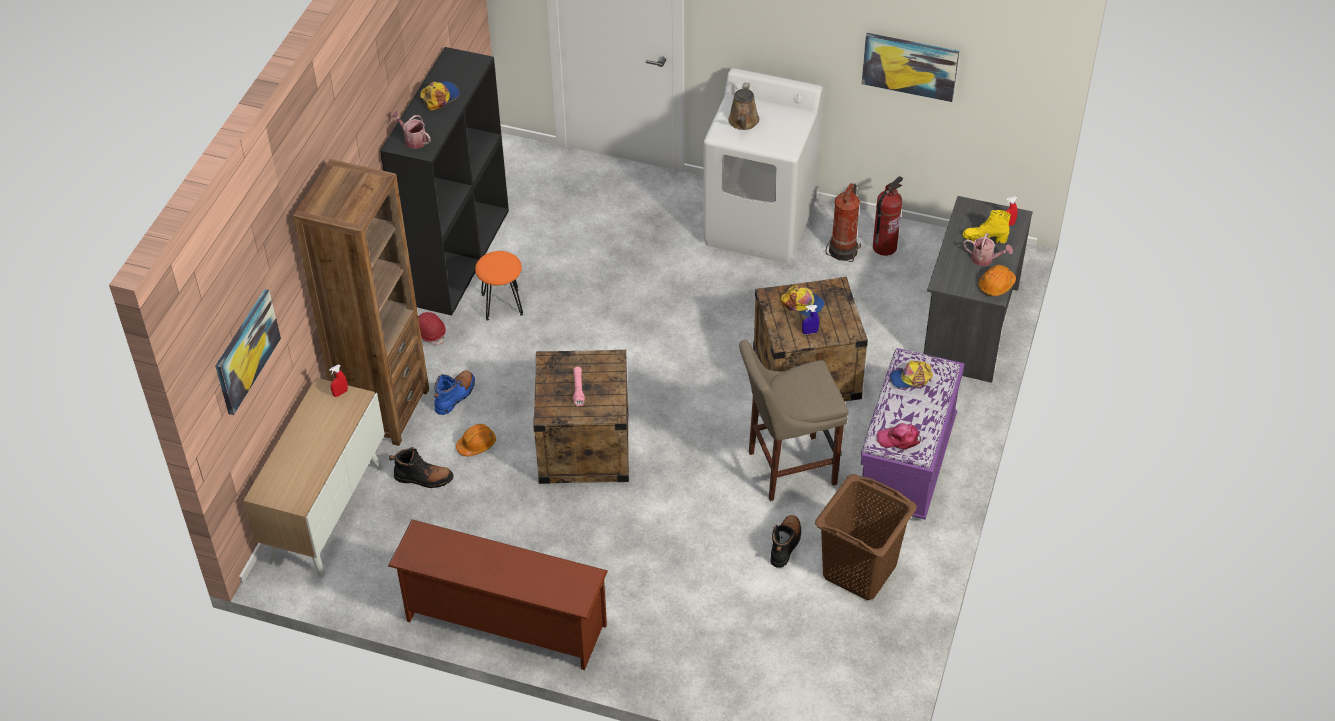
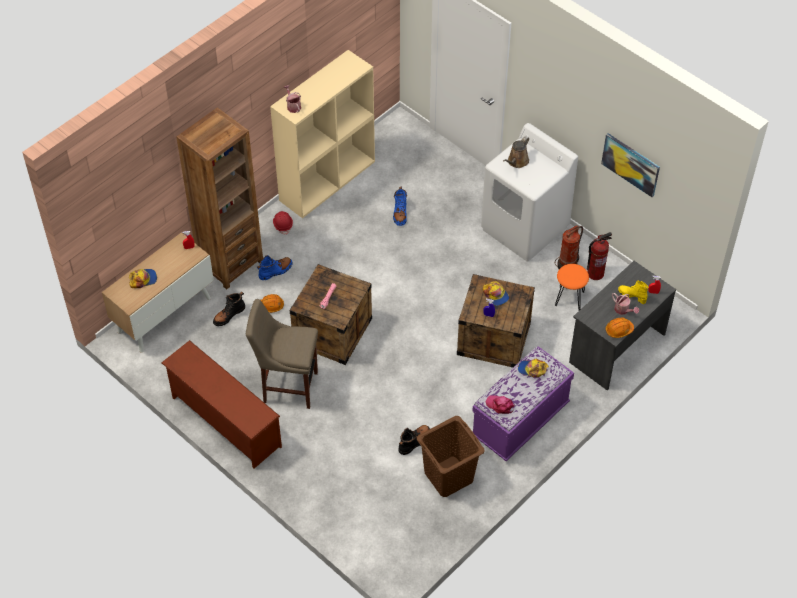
camera: 25 degrees right, 5 degrees up
(246, 351) = (123, 207): picture -> none
(423, 478) = (229, 315): black boot -> black boot turned 105 degrees clockwise
(440, 97) = (325, 83): cap -> cap (143, 279)
(457, 255) = (327, 180): black bookcase -> beige bookcase
(502, 304) = (336, 222): orange stool -> orange stool (569, 298)
(583, 263) = (400, 213): none -> blue boot
(787, 468) = (444, 394): beige stool -> beige stool (287, 386)

